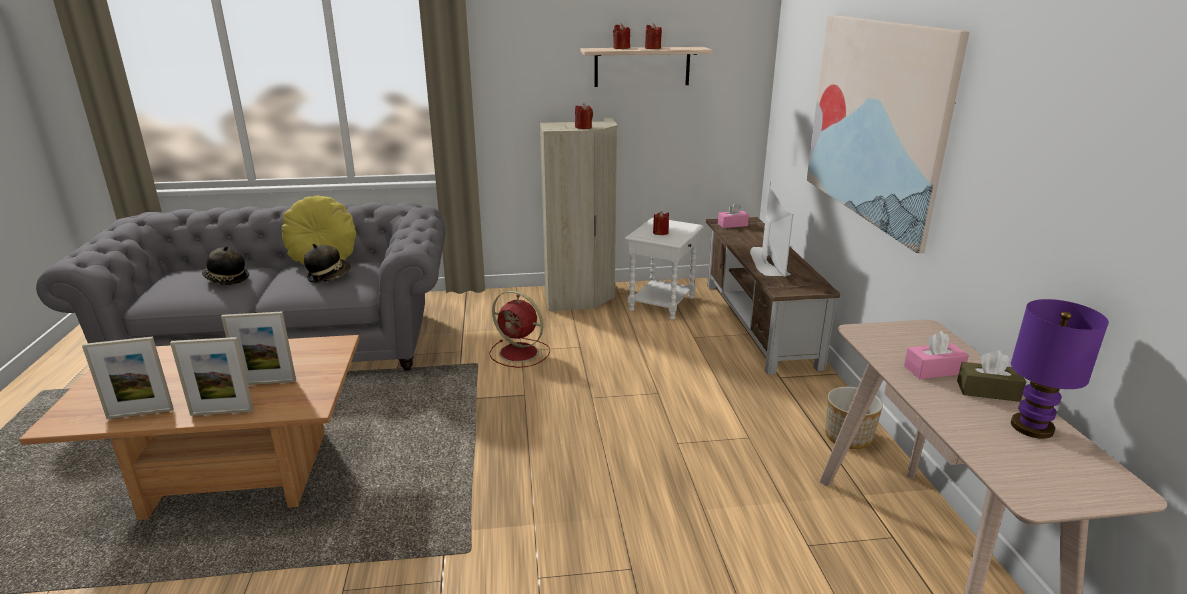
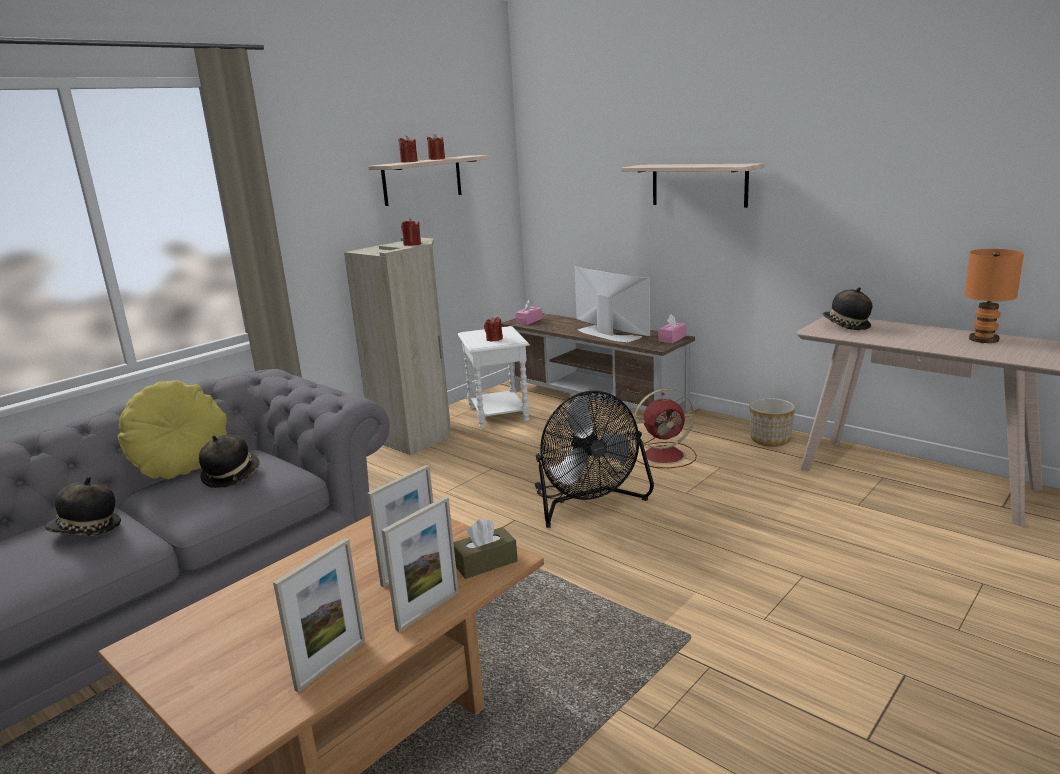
camera: 40 degrees left, 5 degrees down
(520, 353) = (449, 494): red fan -> red fan (665, 455)
(587, 409) = (583, 504): none -> black fan
(875, 121) = (699, 185): picture -> shelf
(911, 340) = (845, 326): none -> hat
(933, 370) = (890, 334): pink tissue box -> pink tissue box (672, 338)
(988, 391) = (932, 333): brown tissue box -> brown tissue box (485, 563)
(1033, 427) = (984, 339): purple table lamp -> orange table lamp

